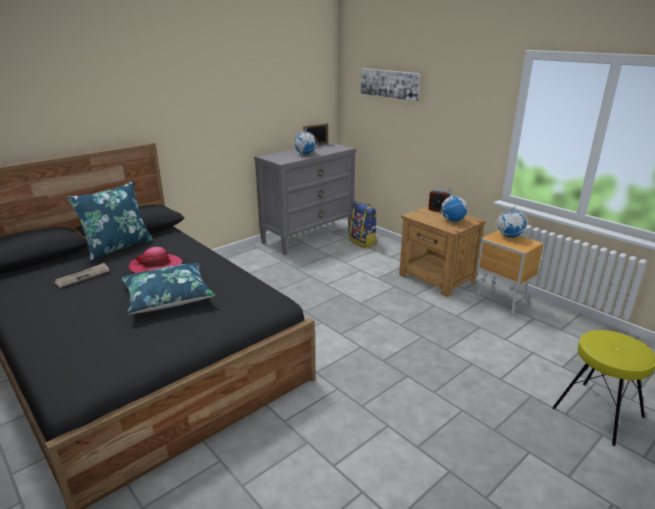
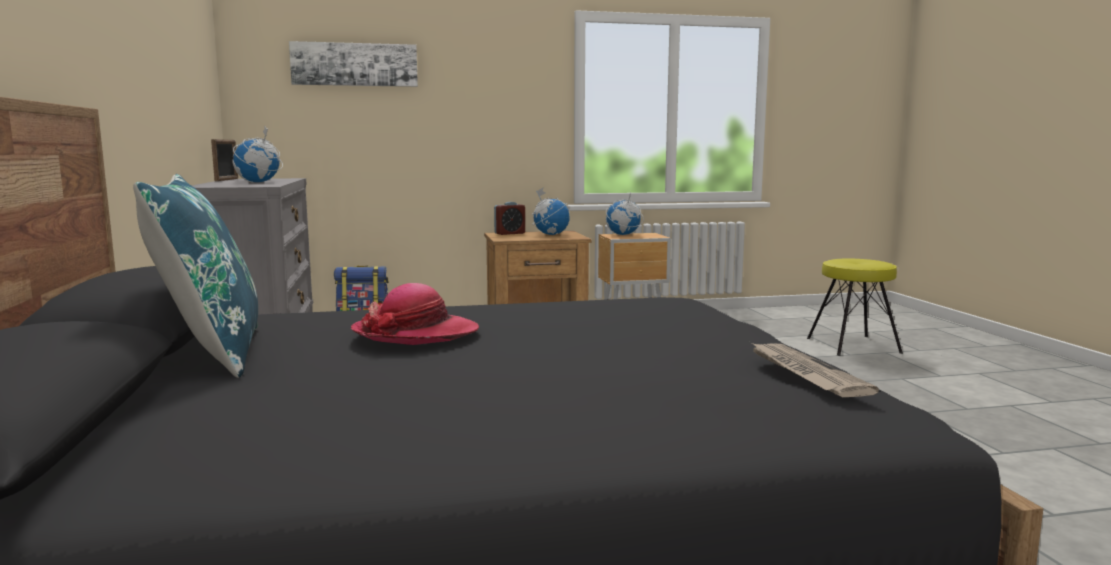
camera: 60 degrees left, 15 degrees down
(83, 276) = (332, 386): newspaper -> newspaper (804, 373)
(168, 297) = (577, 338): blue pillow -> none

